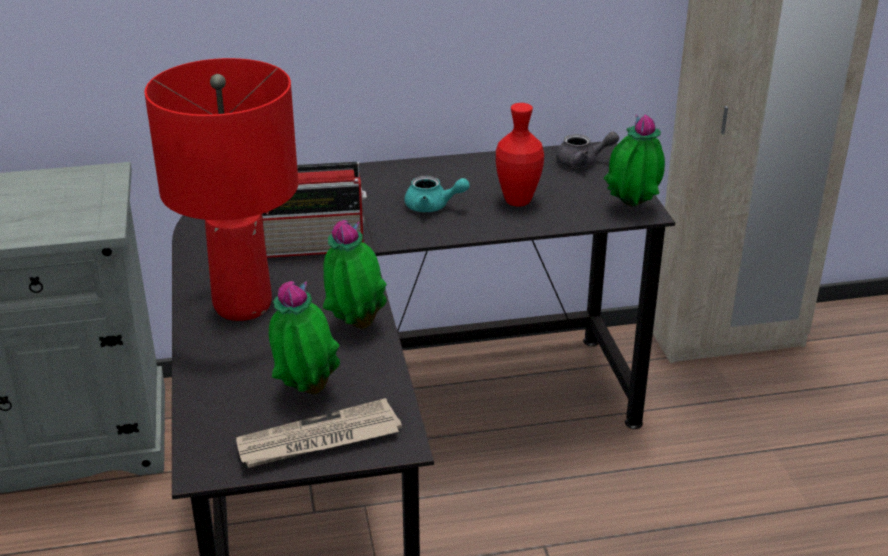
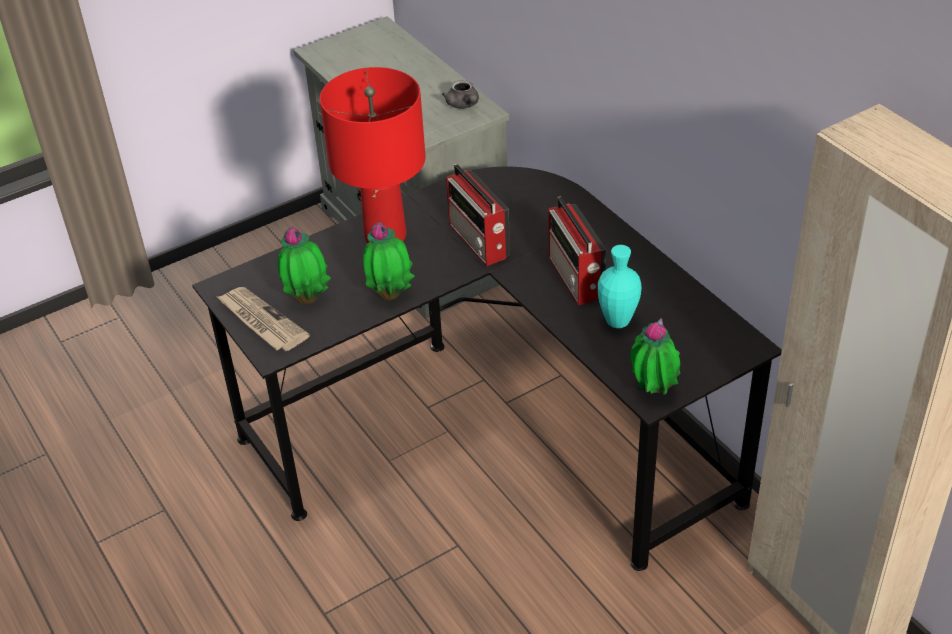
camera: 70 degrees right, 10 degrees up
(432, 206) = (575, 278): turquoise teapot -> radio
(518, 201) = (617, 321): red vase -> turquoise vase
(583, 162) = (719, 341): grey teapot -> grey teapot (464, 105)

